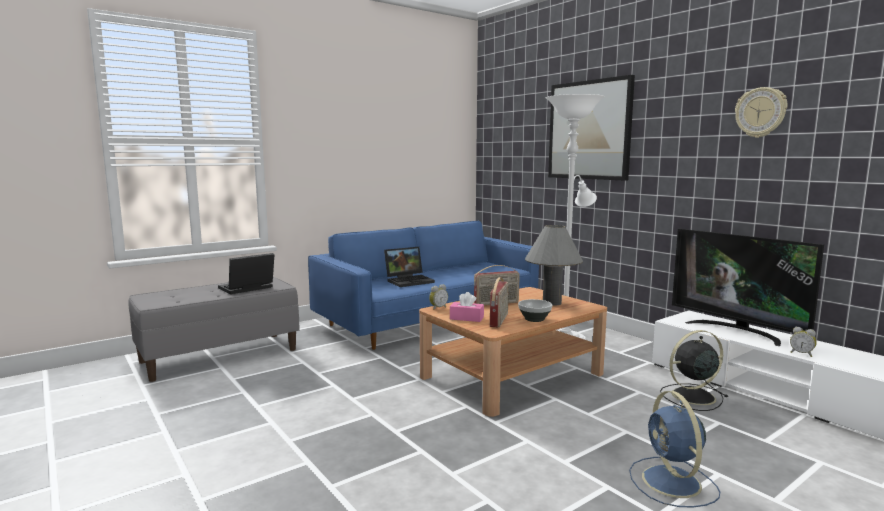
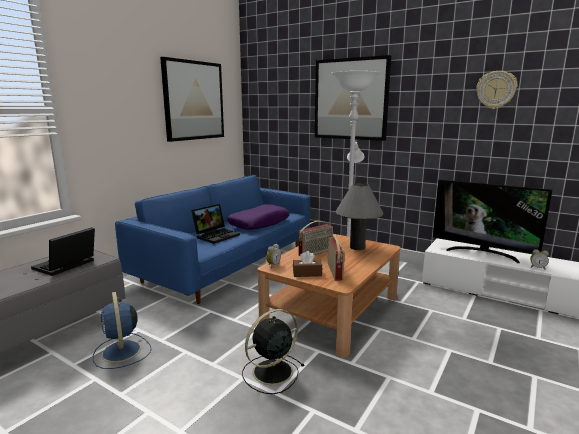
camera: 20 degrees left, 5 degrees up
(413, 134) = (193, 100): none -> picture
(466, 274) = (259, 223): none -> purple pillow
(466, 318) = (307, 273): pink tissue box -> brown tissue box
(534, 319) = (360, 266): bowl -> none
(672, 483) = (515, 393): blue fan -> blue fan (121, 352)
(691, 396) = (466, 308): black fan -> black fan (271, 372)

